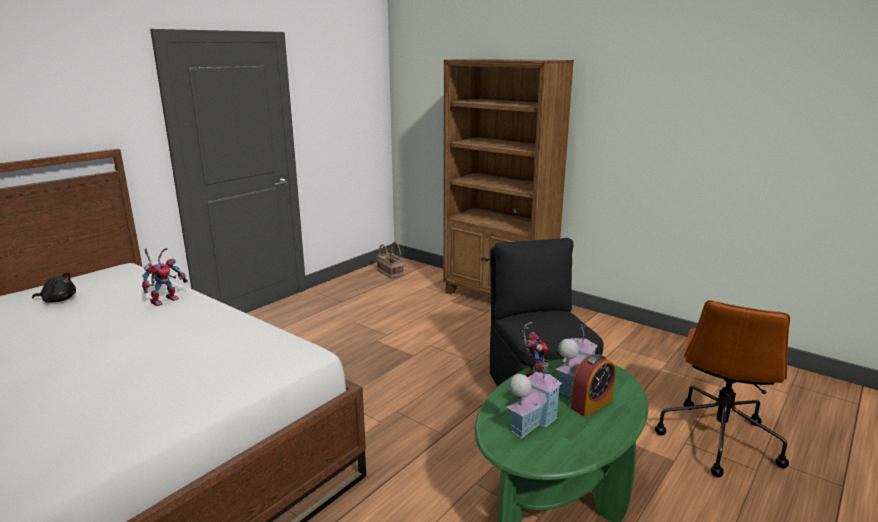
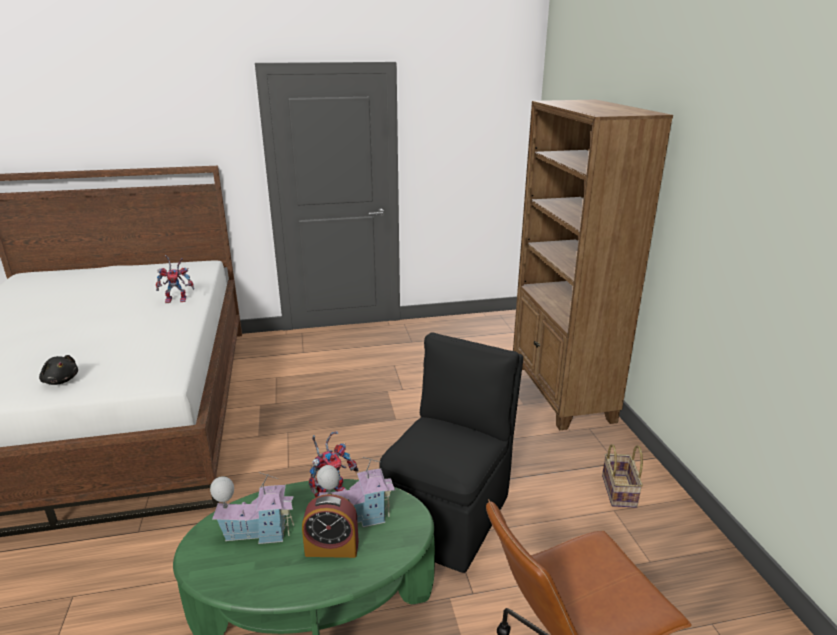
camera: 40 degrees right, 5 degrees up
(58, 300) = (134, 279): black plush toy -> black plush toy (61, 380)
(391, 273) = (492, 327): basket -> basket (620, 492)

